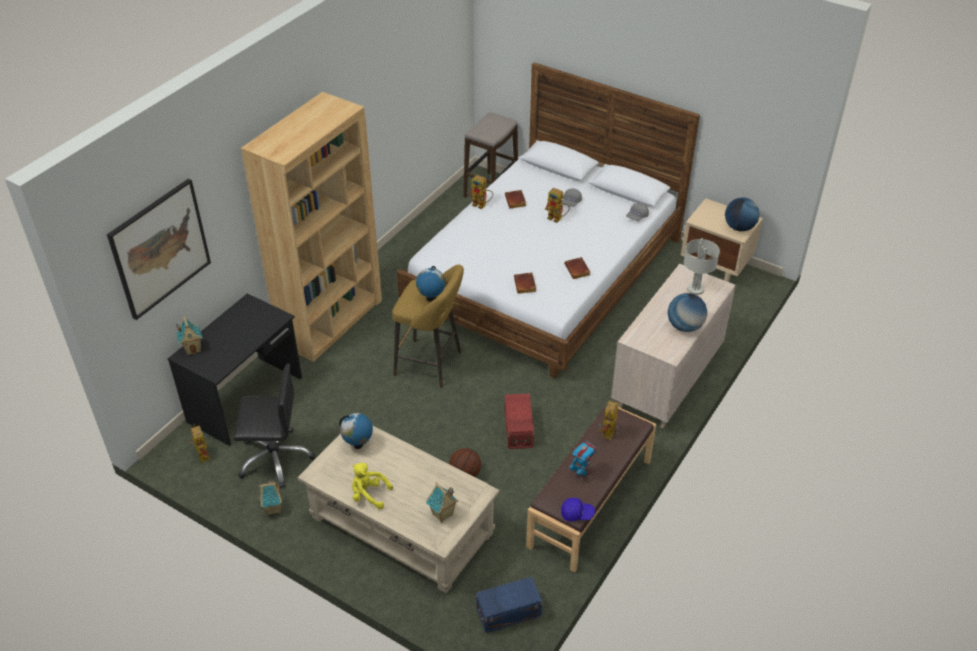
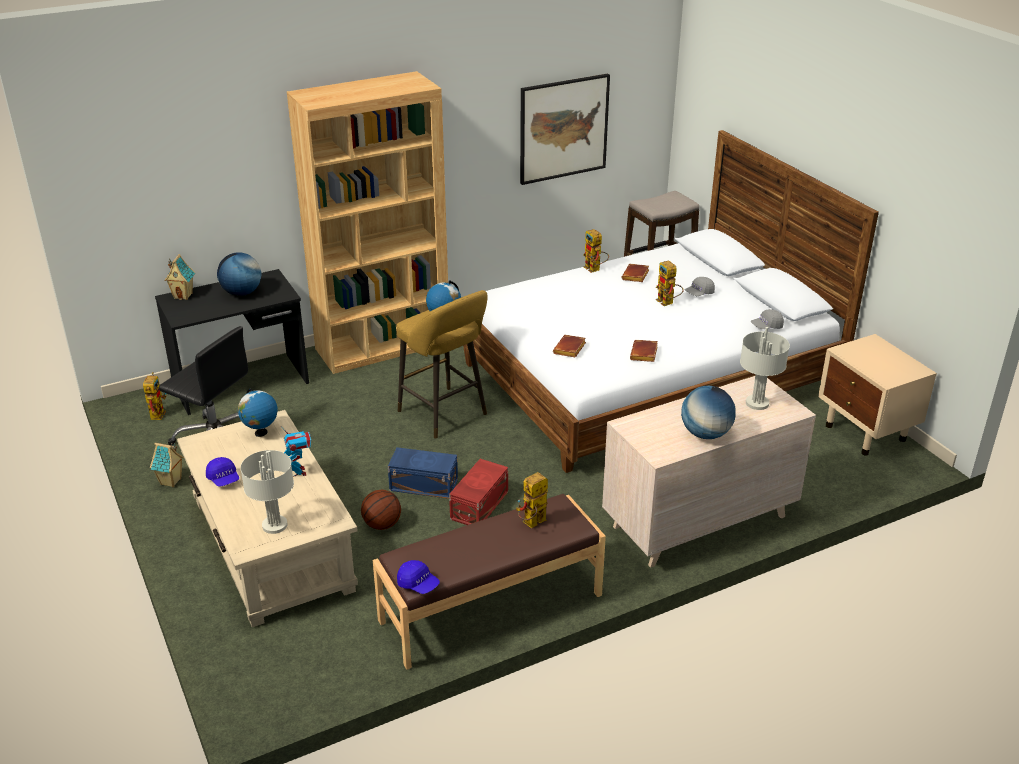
camera: 30 degrees right, 10 degrees down
(160, 248) = (162, 165): picture -> picture (563, 128)
(369, 495) = (223, 479): yellow plush toy -> blue cap
(442, 515) = (274, 526): toy house -> grey table lamp
(507, 612) = (295, 675): blue storage box -> blue storage box (423, 484)
(581, 473) = (463, 547): toy robot -> toy robot (299, 472)
(739, 227) = (893, 373): globe -> globe (242, 293)

